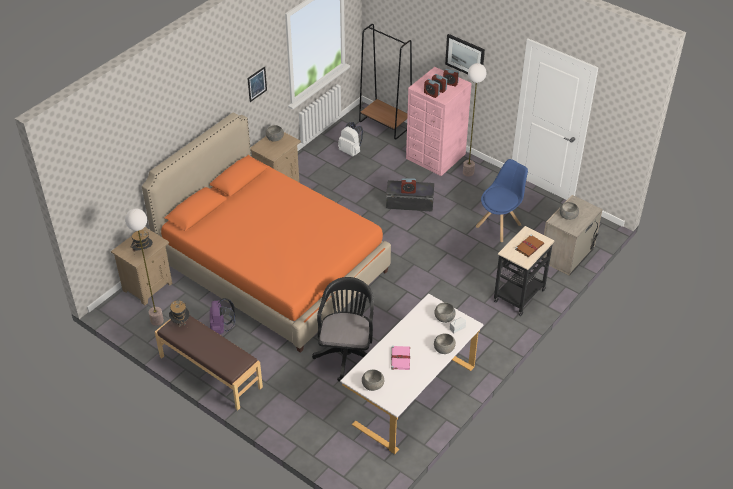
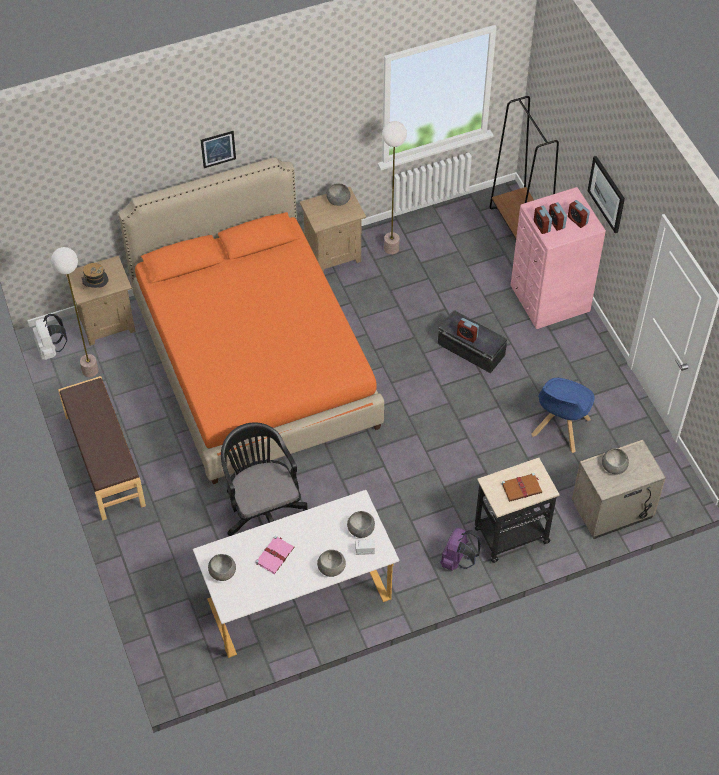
camera: 30 degrees right, 10 degrees up
(180, 322) = (89, 392): hat -> none
(221, 328) = (150, 413): purple backpack -> purple backpack (458, 560)
(257, 84) = (324, 130): picture -> picture (218, 149)
(347, 352) = (262, 509): black office chair -> black office chair turned 60 degrees counterclockwise
(351, 151) = (451, 246): white backpack -> white backpack (51, 349)
(468, 172) = (574, 339): floor lamp -> floor lamp (391, 248)
(500, 224) = (559, 429): blue chair -> blue chair turned 135 degrees clockwise

